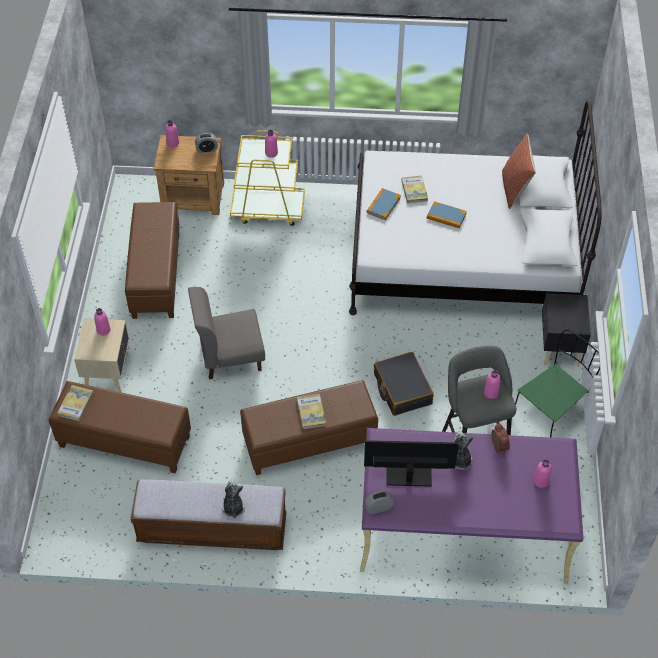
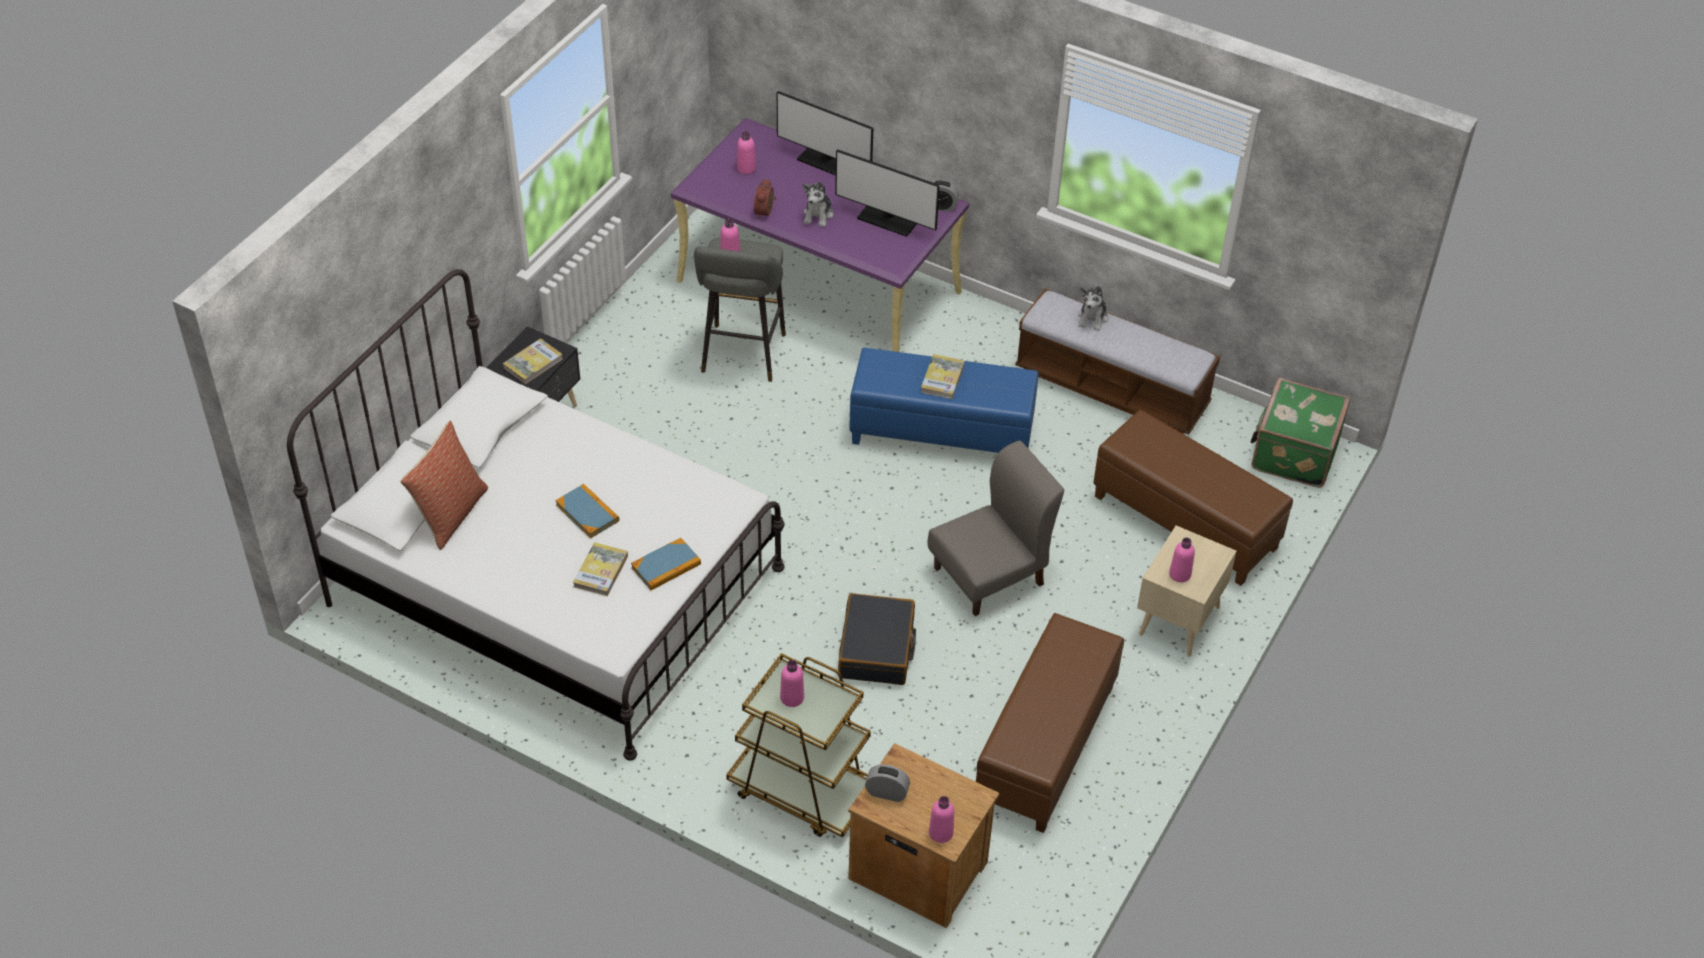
camera: 155 degrees left, 5 degrees down
(66, 528) = (1293, 453): none -> green suitcase
(76, 404) = (1250, 499): book -> book (533, 363)
(230, 356) = (990, 576): grey chair -> grey chair turned 45 degrees counterclockwise
(268, 209) = (801, 790): yellow cart -> brown cart
(309, 442) = (942, 432): brown ottoman -> blue ottoman
(402, 389) = (781, 447): black suitcase -> black suitcase (877, 649)
(488, 514) = (826, 162): none -> monitor
(551, 413) = (619, 352): green chair -> none

